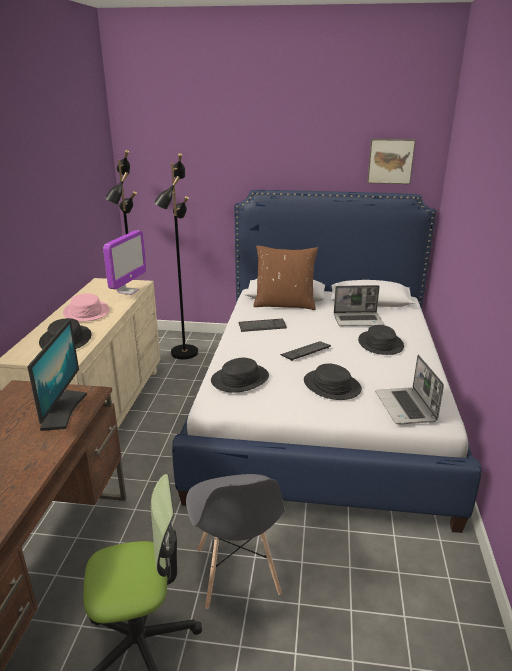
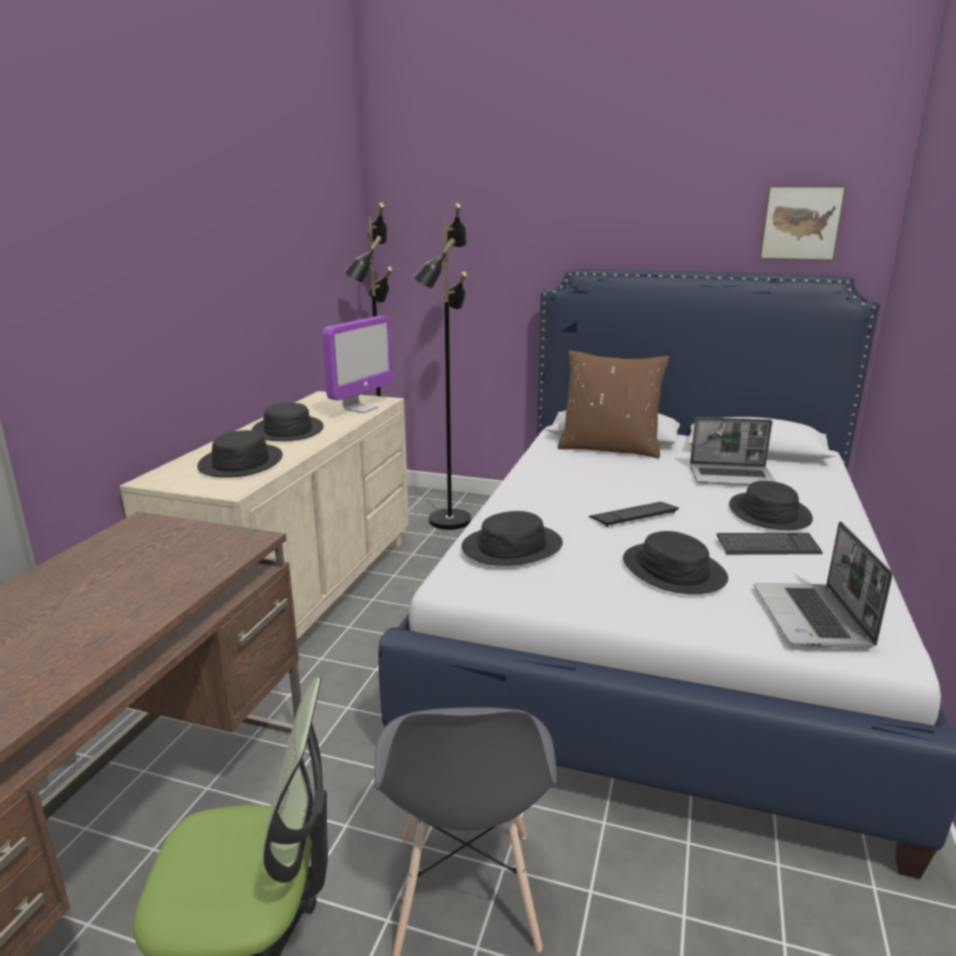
camera: 10 degrees right, 5 degrees down
(62, 410) = (191, 560): monitor -> none
(86, 312) = (287, 430): pink hat -> black hat
(262, 326) = (566, 475): keyboard -> keyboard (767, 546)

